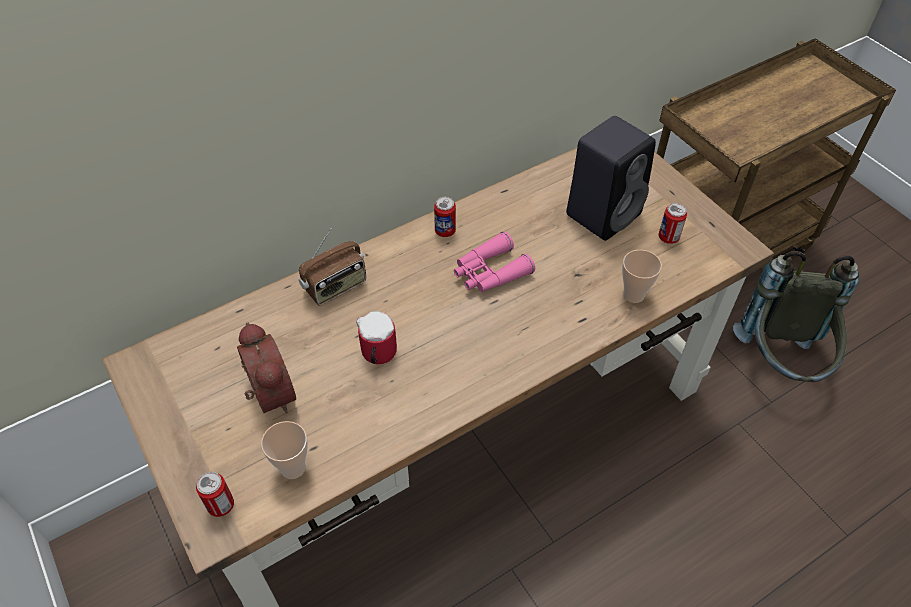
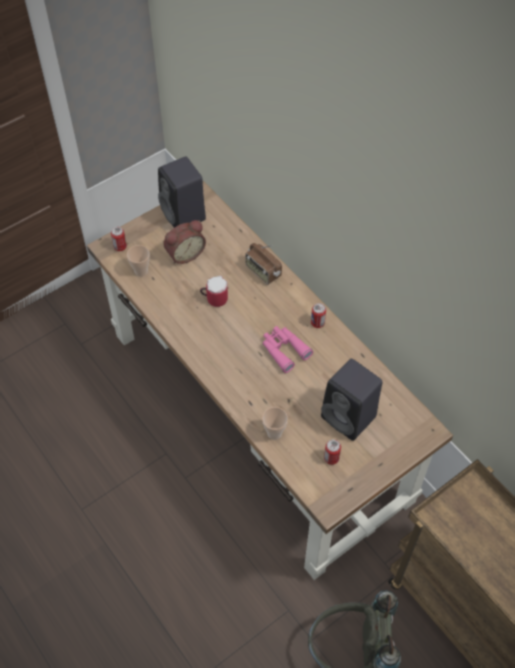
camera: 85 degrees right, 5 degrees up
(177, 391) = (184, 215): none -> black speaker

